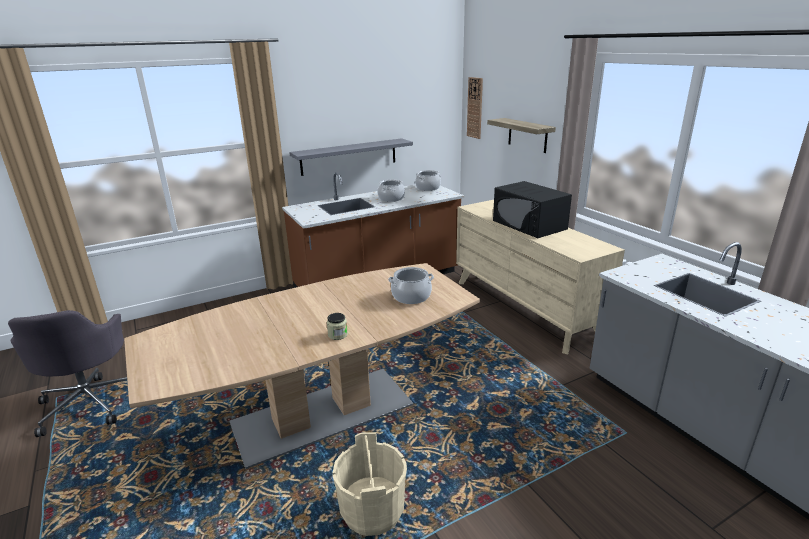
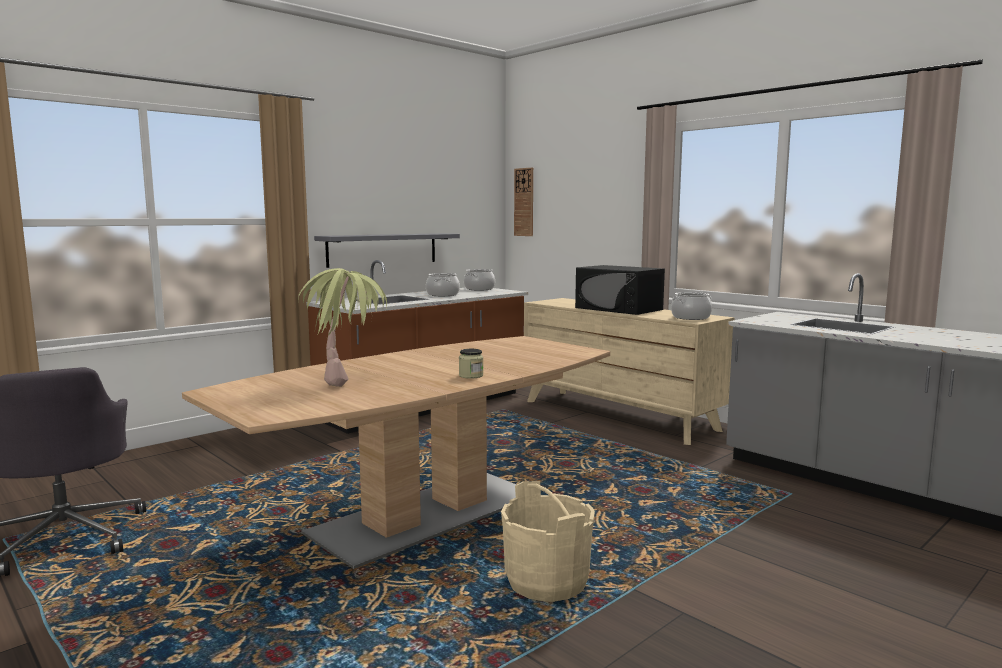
camera: 15 degrees left, 15 degrees down
(244, 331) = (347, 379): none -> potted plant
(411, 296) = (531, 353): cooking pot -> cooking pot (690, 317)
(527, 135) = (596, 221): shelf -> none

